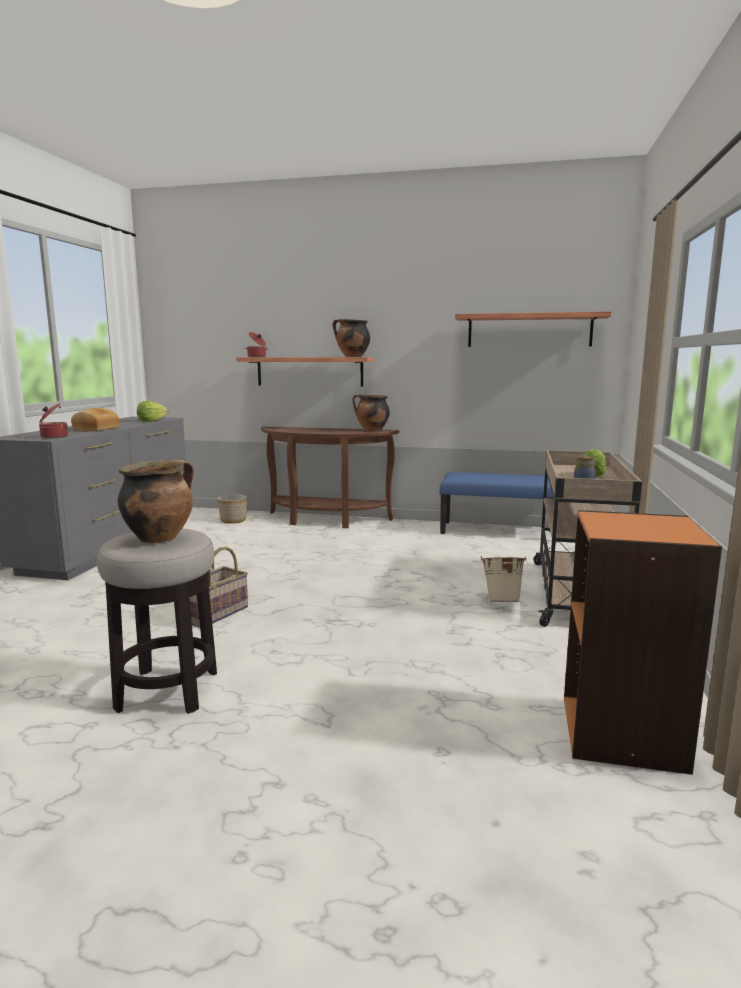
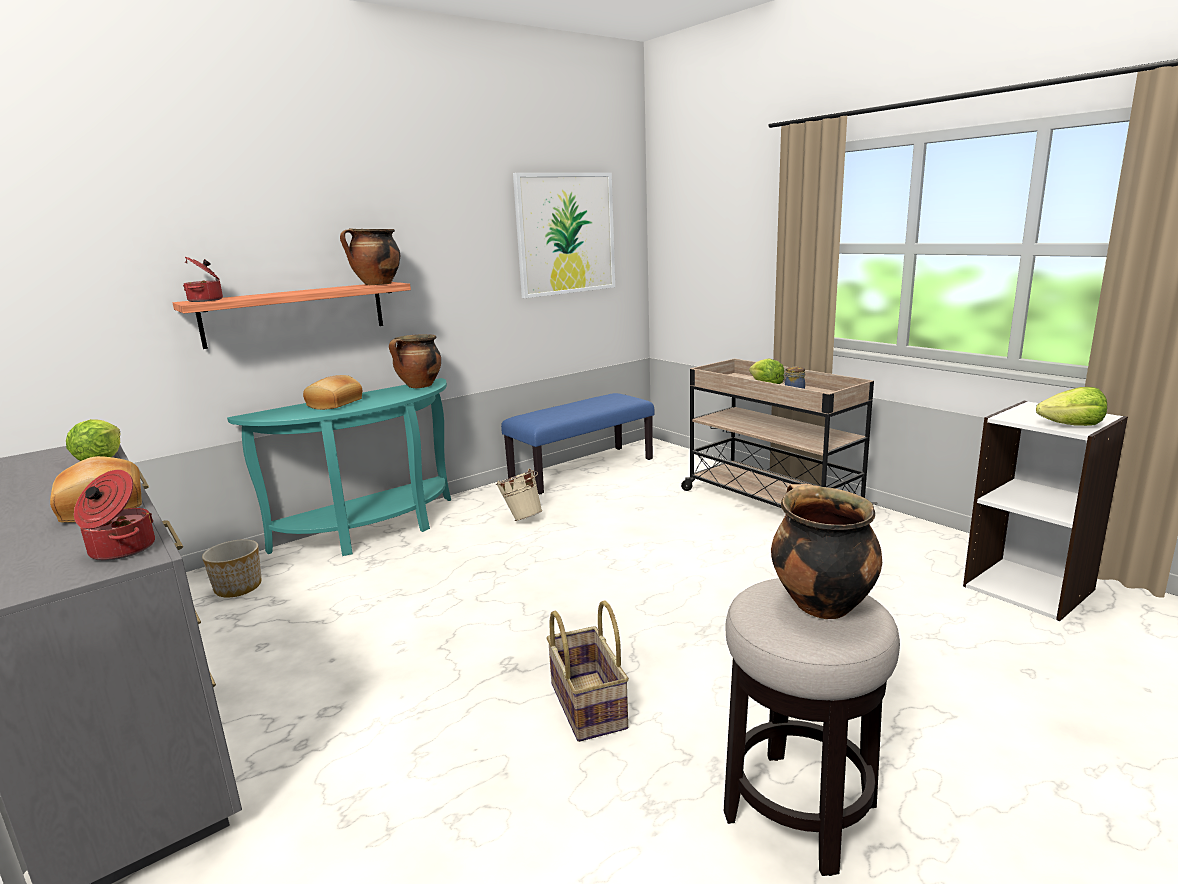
camera: 50 degrees left, 5 degrees up
(312, 429) = (336, 404): none -> bread
(325, 520) = (373, 531): brown console table -> turquoise console table
(502, 602) = (753, 536): beige bucket -> beige bucket (521, 518)
(529, 330) = (565, 234): shelf -> picture
(616, 531) = (1072, 425): none -> lettuce
(623, 733) = (1029, 587): orange bookcase -> white bookcase

